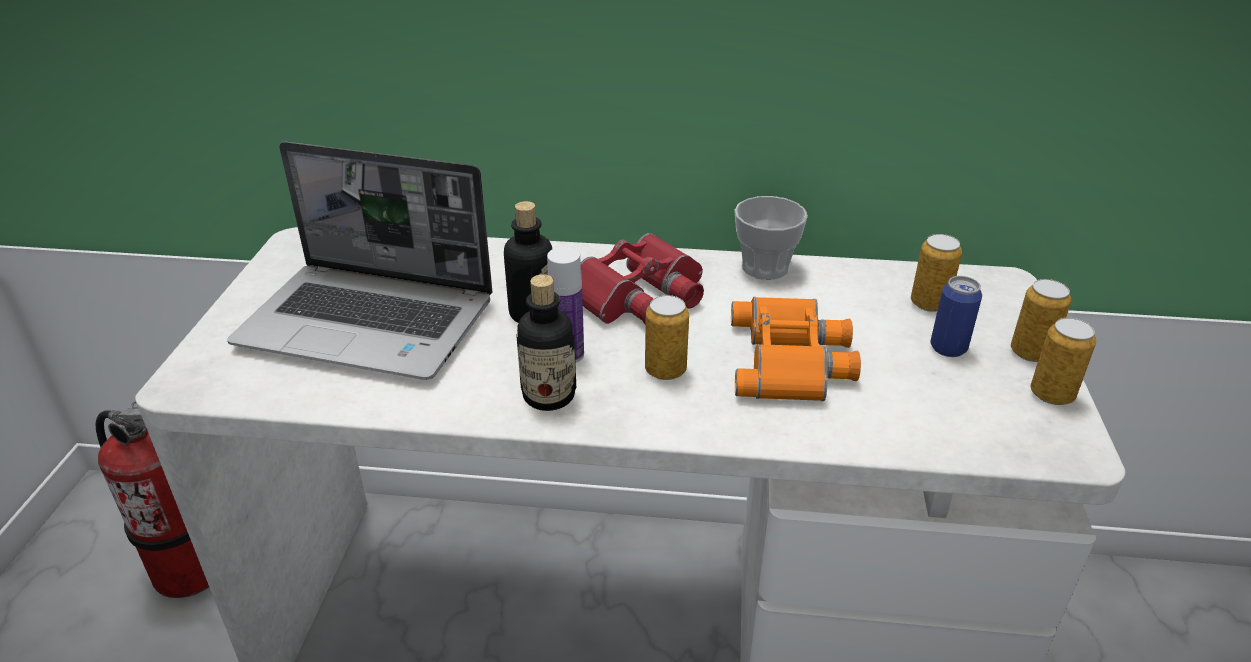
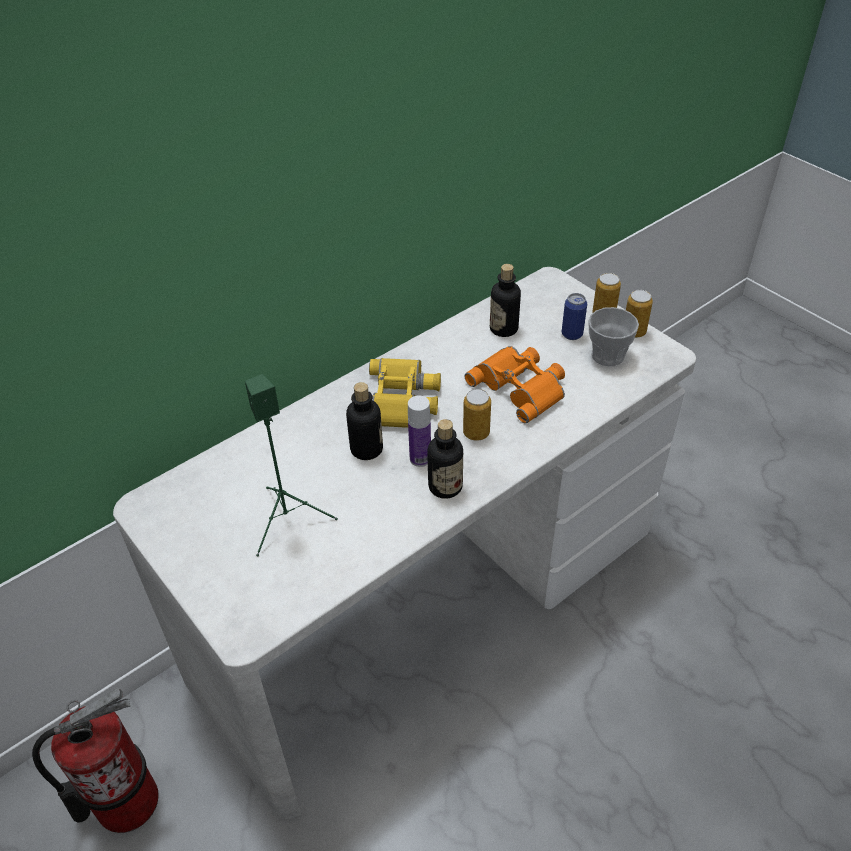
camera: 45 degrees left, 10 degrees up
(371, 323) = (288, 519): laptop -> green speaker
(639, 294) = (402, 399): red binoculars -> yellow binoculars
(765, 267) = (439, 340): cup -> cup (608, 355)
(861, 296) = (503, 329): none -> bottle
(929, 304) = (536, 314): can -> none

